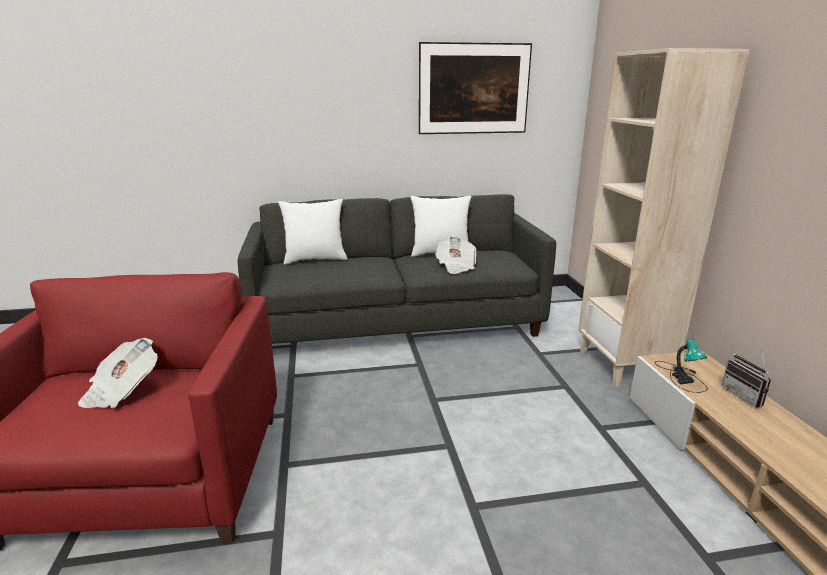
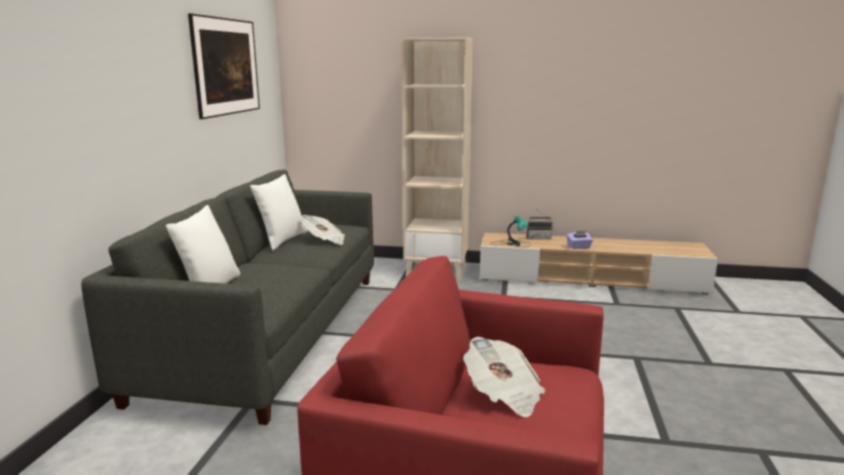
camera: 70 degrees left, 5 degrees down
(761, 441) = (579, 247): none -> purple tissue box

